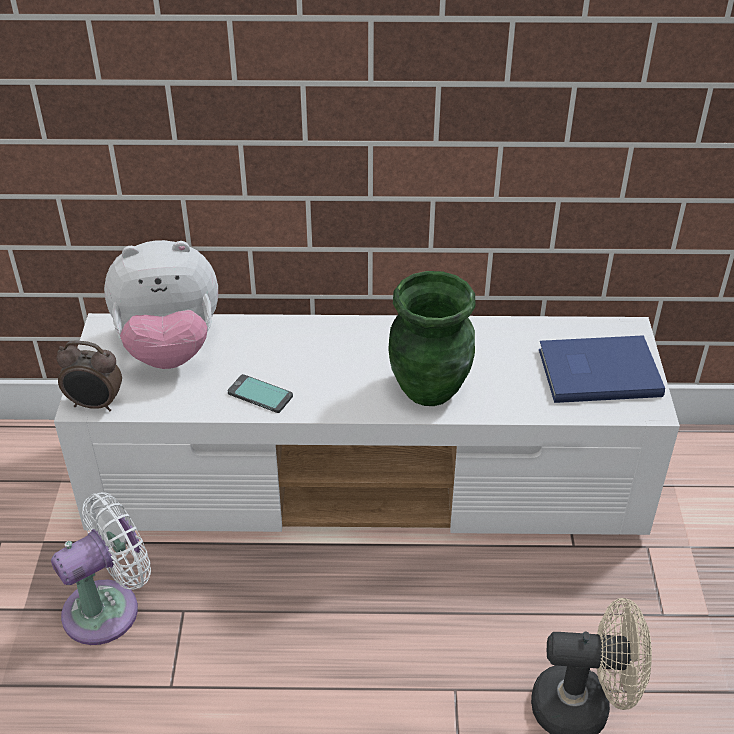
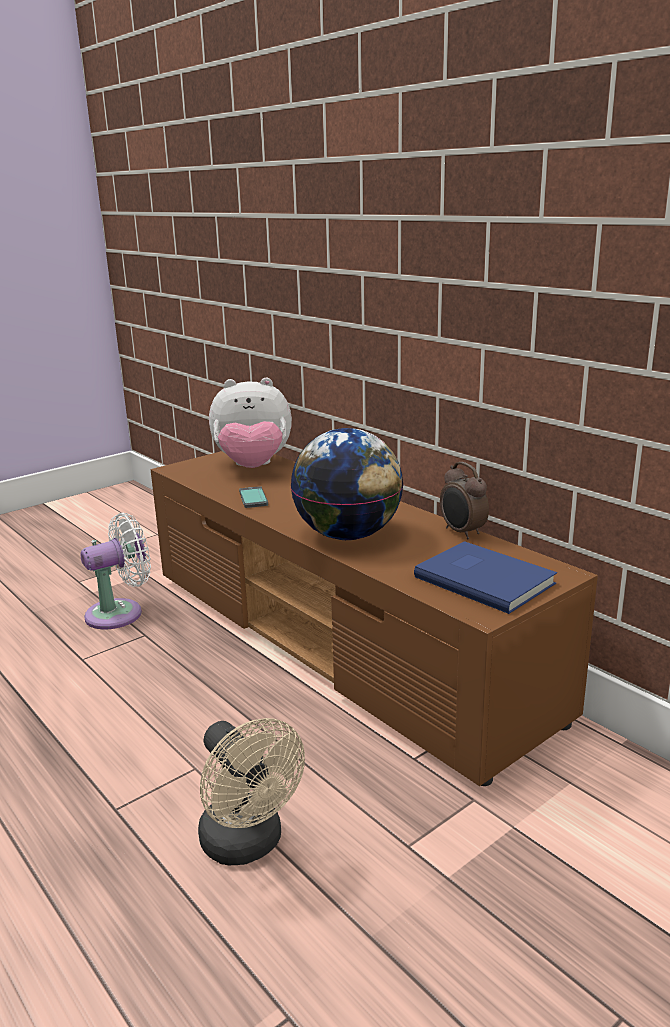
camera: 50 degrees right, 20 degrees down
(95, 405) = (177, 471): alarm clock -> alarm clock (462, 533)
(108, 608) = (120, 613): white fan -> white fan turned 45 degrees counterclockwise
(169, 348) = (253, 467): plush toy -> plush toy turned 45 degrees counterclockwise
(370, 481) = (341, 642): white tv stand -> brown tv stand
(430, 389) = (348, 535): green vase -> globe

